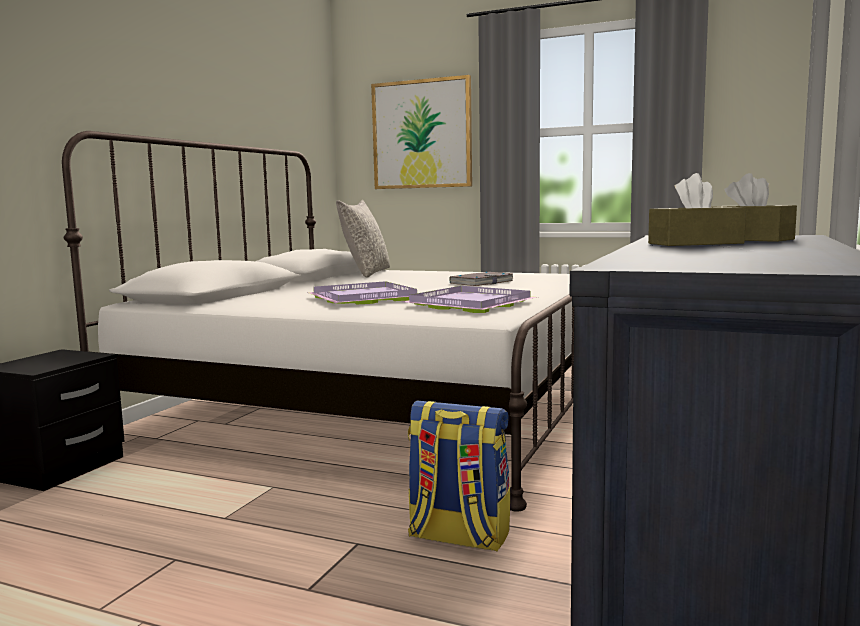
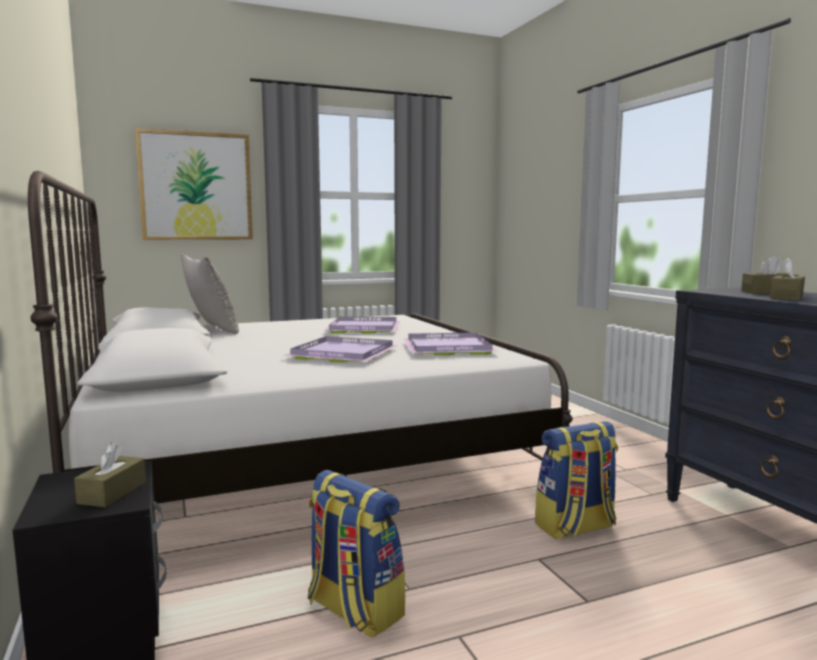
camera: 45 degrees left, 0 degrees up
(49, 364) = (112, 493): none -> brown tissue box
(167, 513) = (353, 610): none -> backpack
(481, 282) = (362, 329): book -> purple tray

